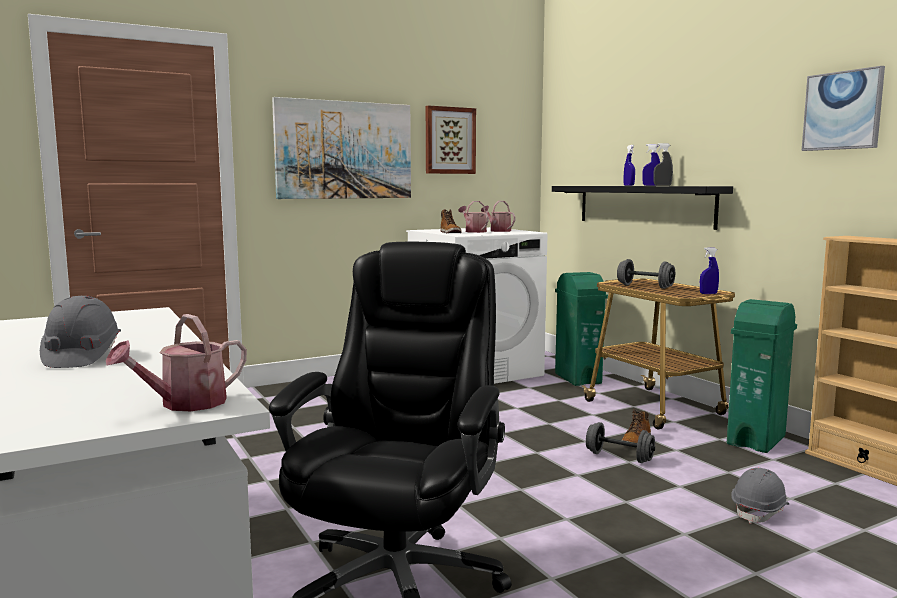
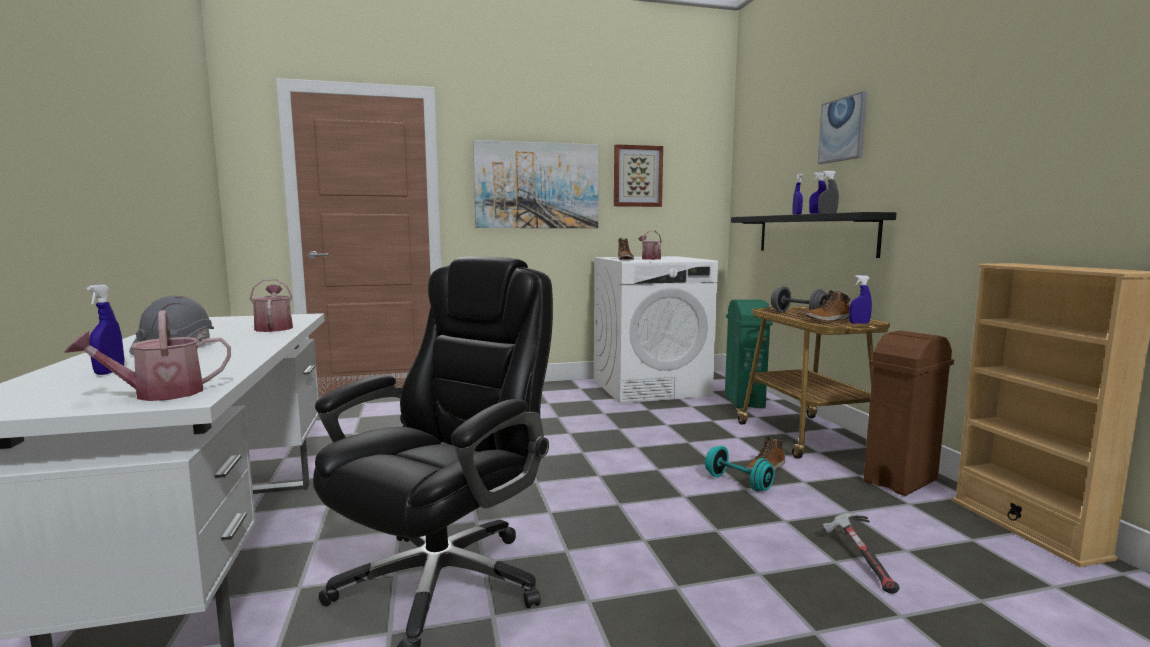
camera: 15 degrees right, 0 degrees up
(67, 387) = (110, 372): none -> blue spray bottle
(498, 231) = (674, 258): watering can -> watering can (274, 328)
(619, 457) = (738, 483): grey dumbbell -> turquoise dumbbell
(679, 291) = (828, 319): none -> boot
(757, 440) = (901, 481): green trash can -> brown trash can
(760, 511) = (861, 560): grey hard hat -> hammer
(842, 110) = (1012, 123): picture -> picture (842, 129)

